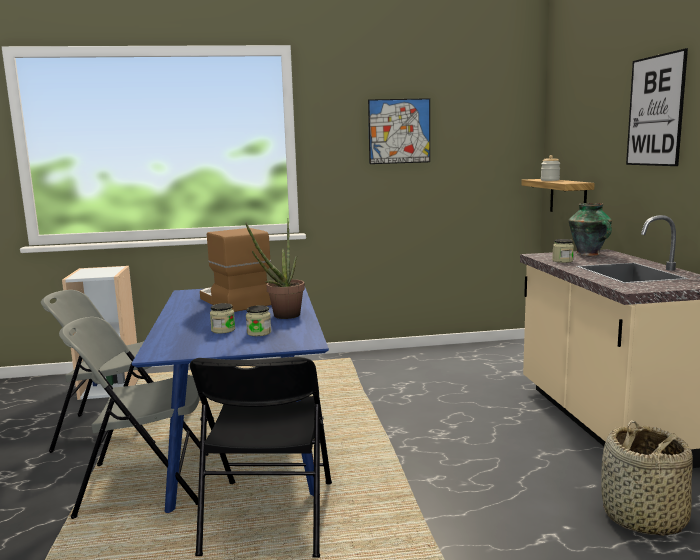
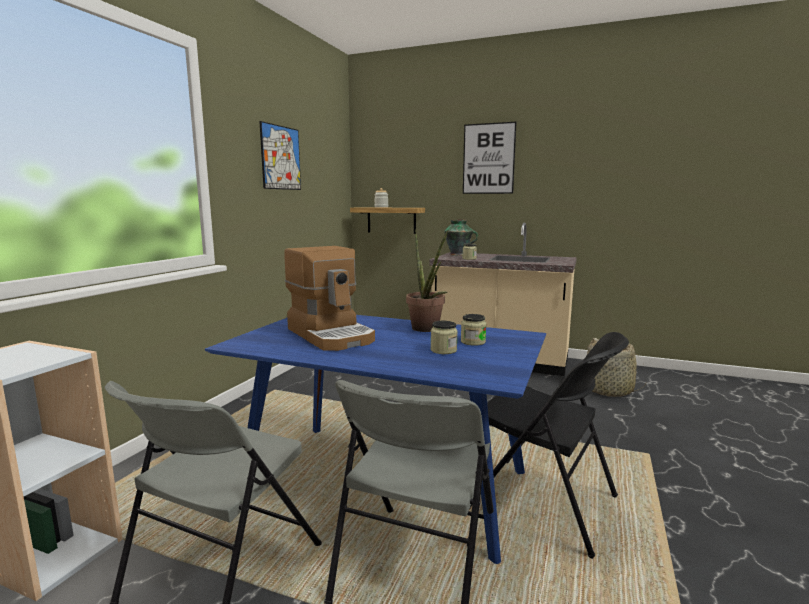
camera: 60 degrees left, 0 degrees up
(233, 301) = (332, 335): coffee machine -> coffee machine turned 120 degrees counterclockwise

